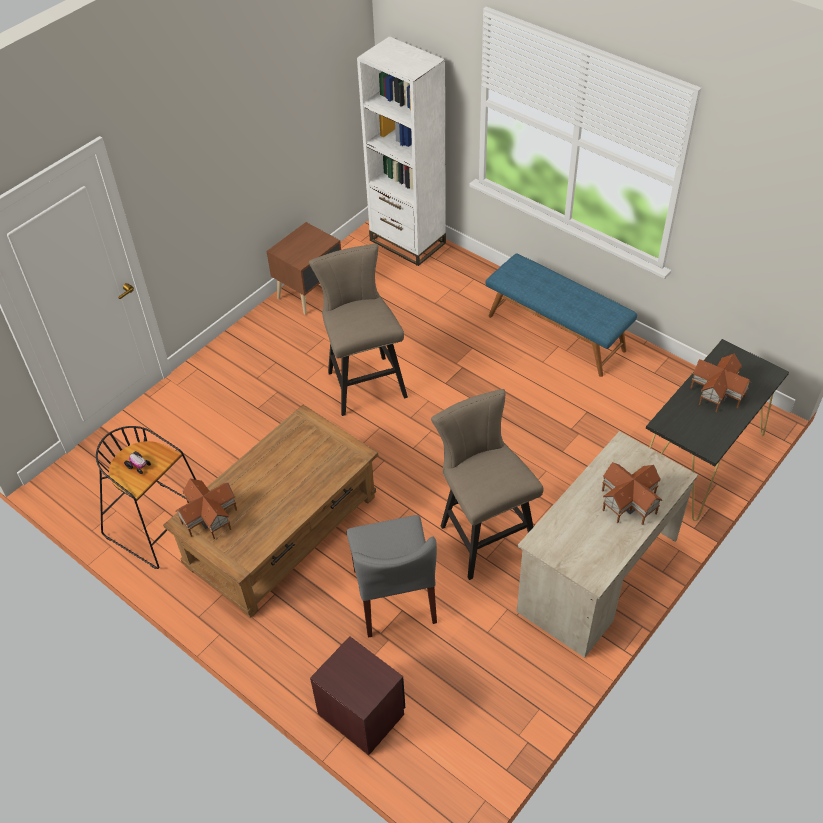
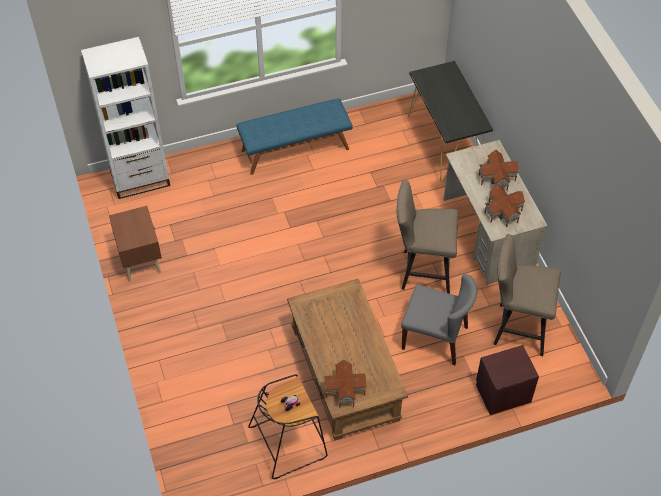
camera: 60 degrees left, 5 degrees up
(363, 381) = (252, 269): beige stool -> beige stool (516, 327)
(717, 391) = (445, 97): toy house -> toy house (502, 212)

